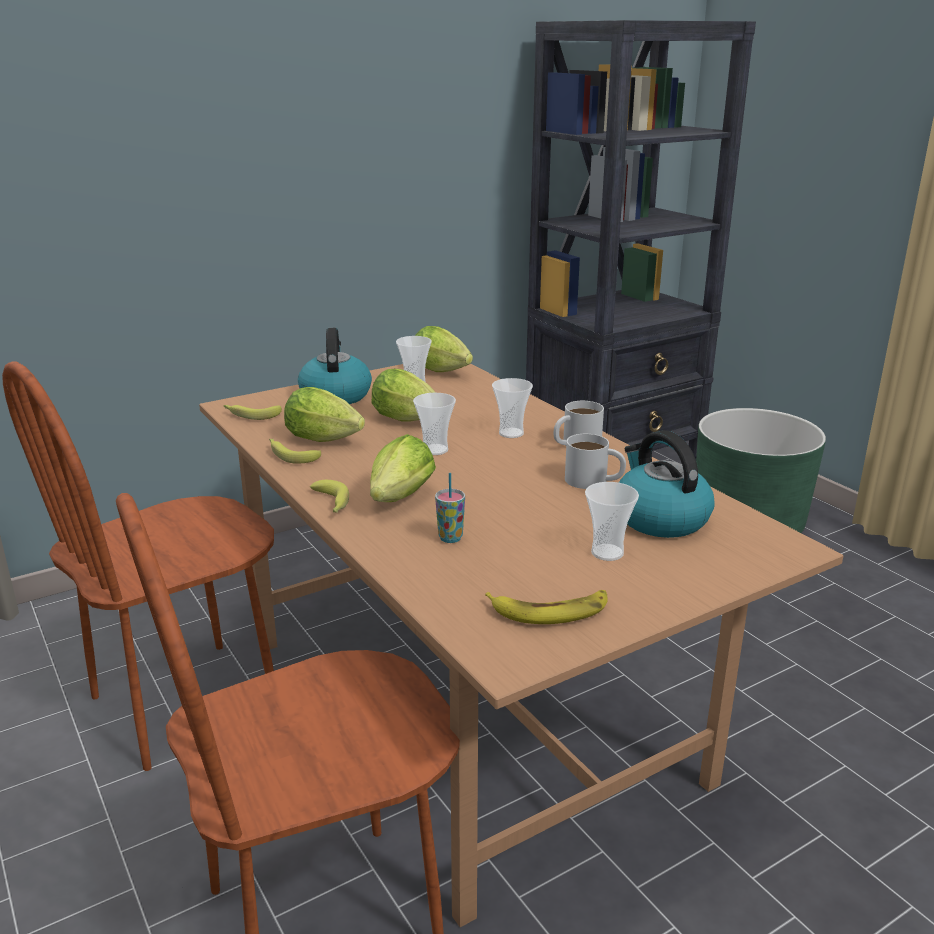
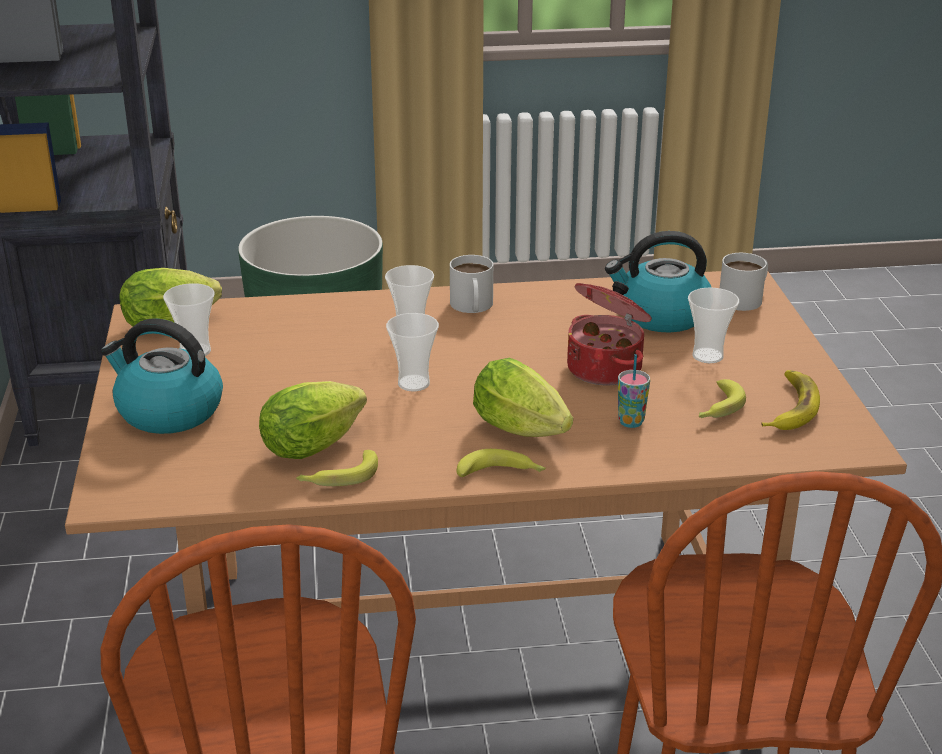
camera: 65 degrees left, 5 degrees up
(251, 415) = (166, 486): banana -> banana (717, 408)
(409, 420) = (311, 380): lettuce -> none
(532, 512) = (606, 368): none -> cooking pot
(594, 481) = (564, 322): white mug -> white mug (745, 297)

